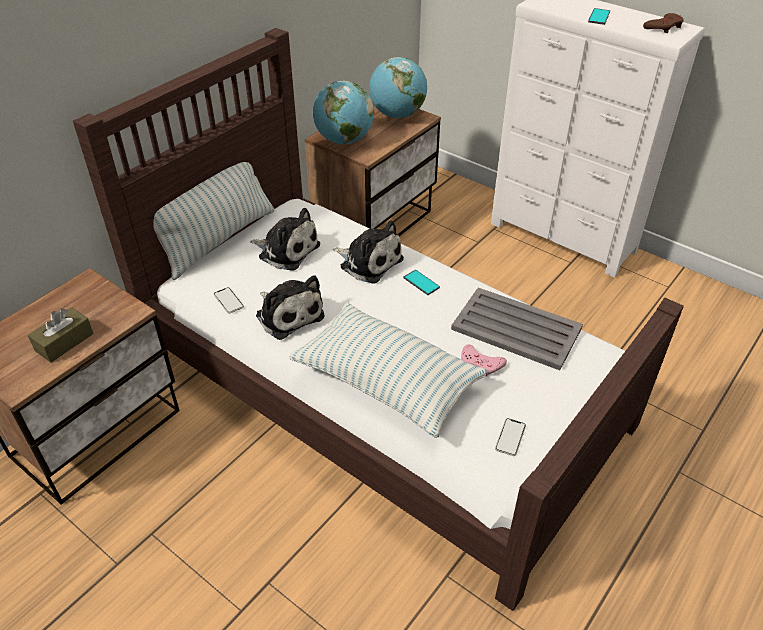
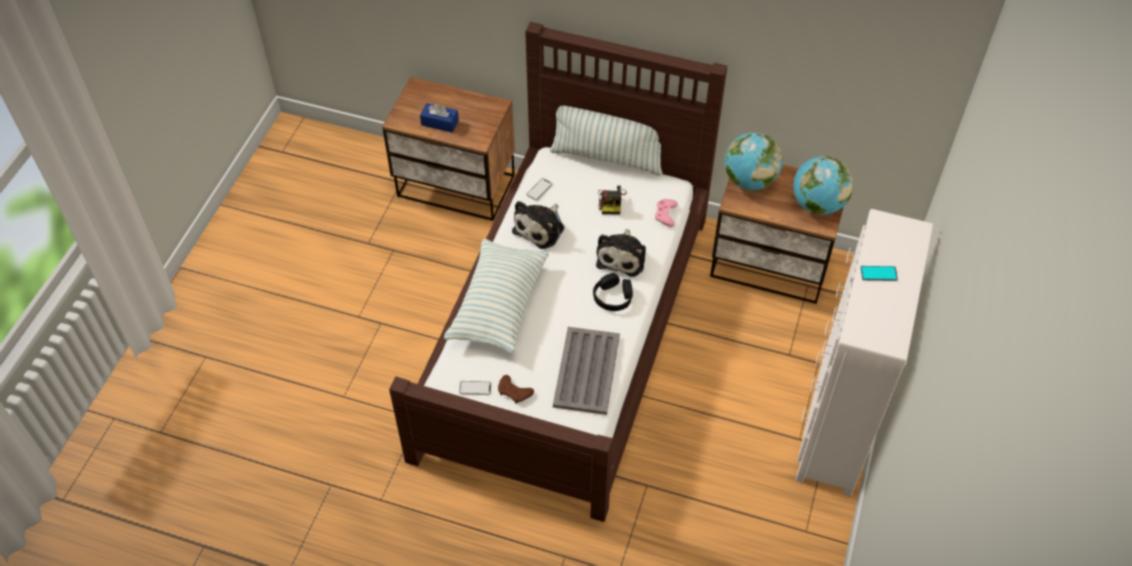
camera: 70 degrees right, 10 degrees up
(64, 342) = (440, 123): brown tissue box -> blue tissue box
(286, 250) = (611, 201): plush toy -> camera
(421, 283) = (613, 297): phone -> black headphones
(481, 363) = (539, 356): pink game controller -> pink game controller (665, 214)
(663, 27) = (885, 326): brown game controller -> brown game controller (514, 392)

